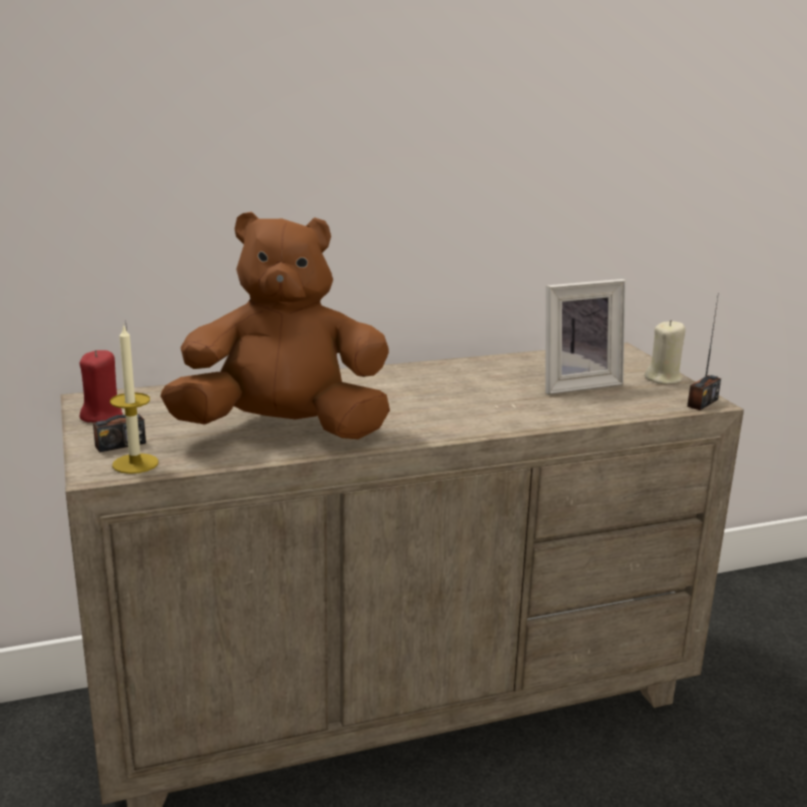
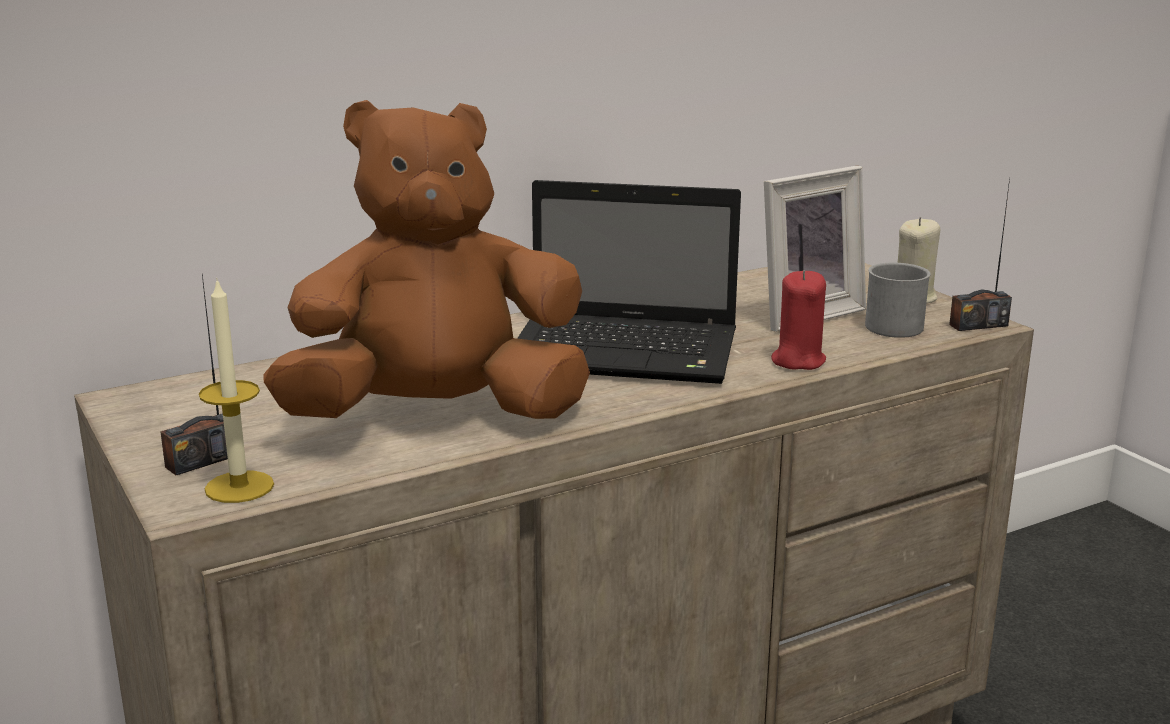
camera: 10 degrees left, 0 degrees up
(102, 416) = (155, 421): red candle -> red candle (798, 360)
(436, 400) = (629, 353): none -> laptop
(638, 396) = (893, 324): none -> grey mug
(702, 403) = (978, 325): radio -> radio turned 45 degrees clockwise

